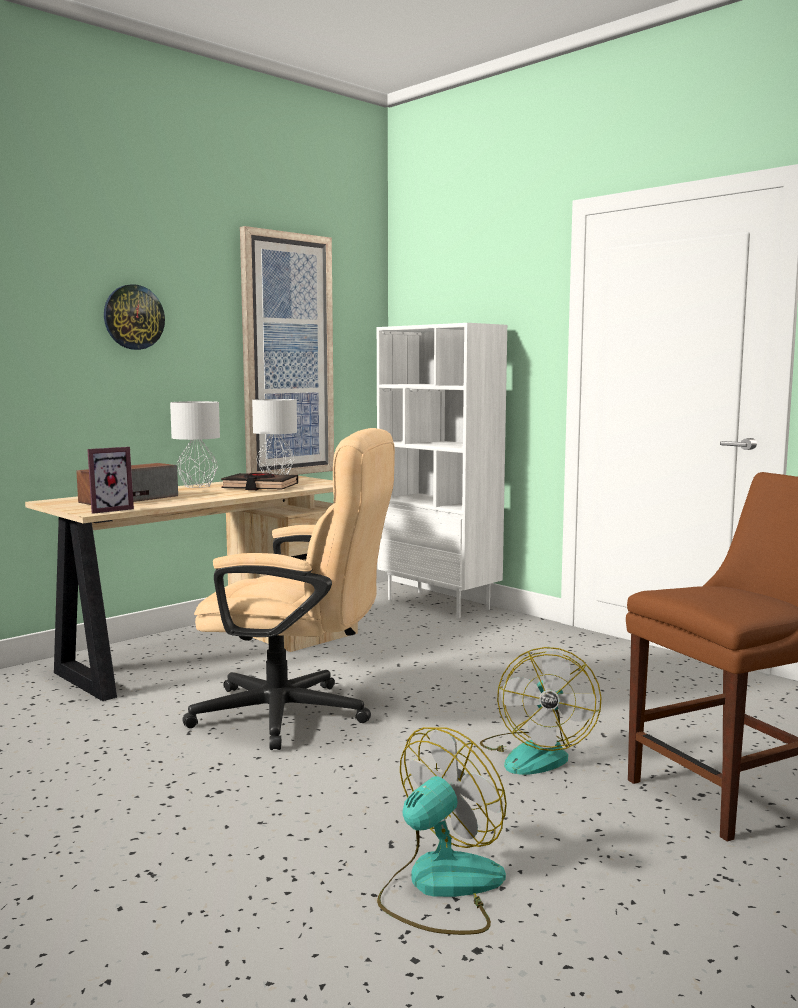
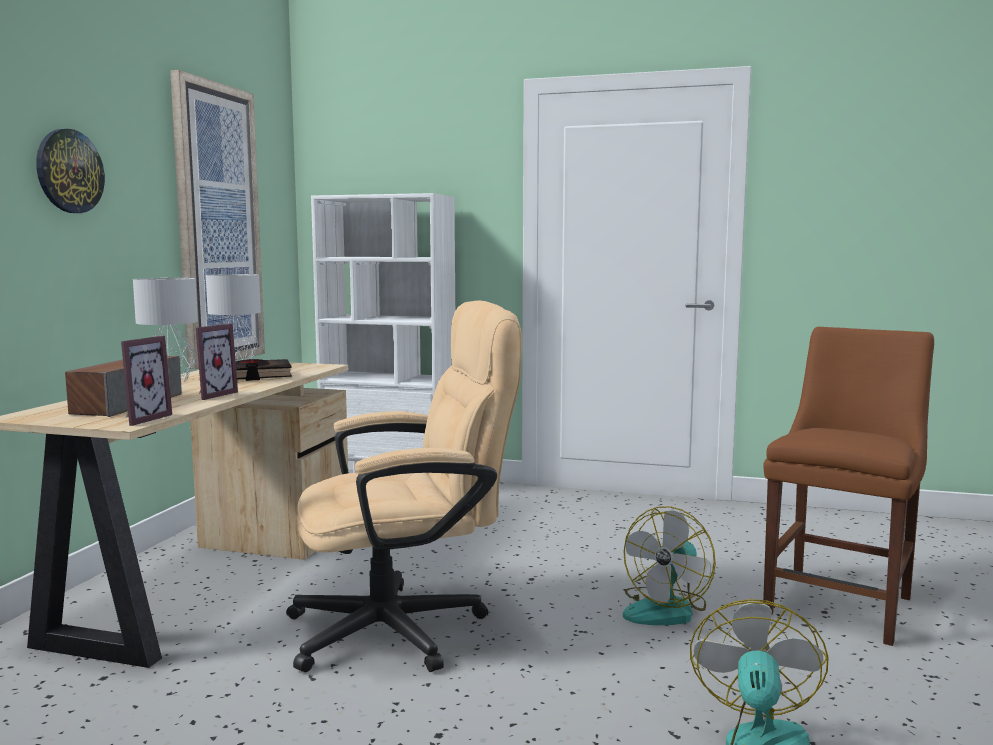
camera: 30 degrees left, 0 degrees up
(194, 498) = (210, 395): none -> picture frame
(535, 753) = (666, 609): fan -> fan turned 60 degrees clockwise

